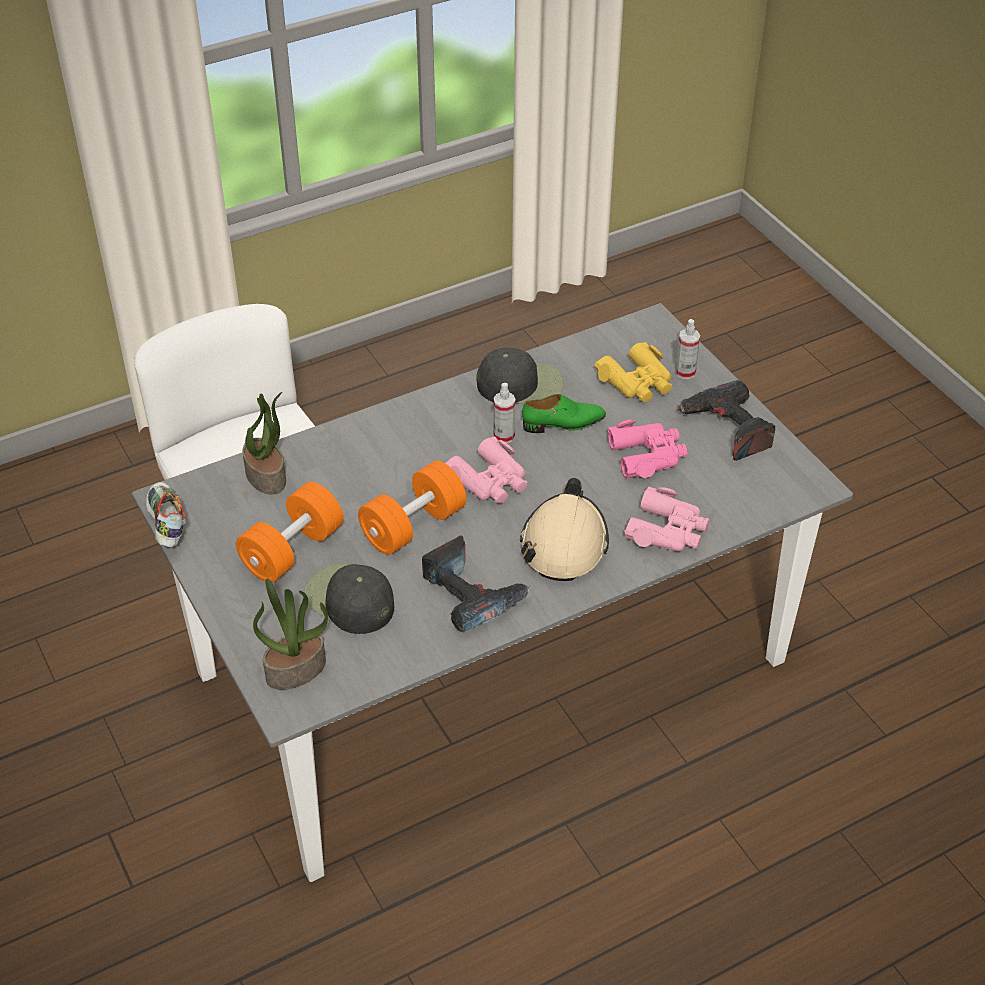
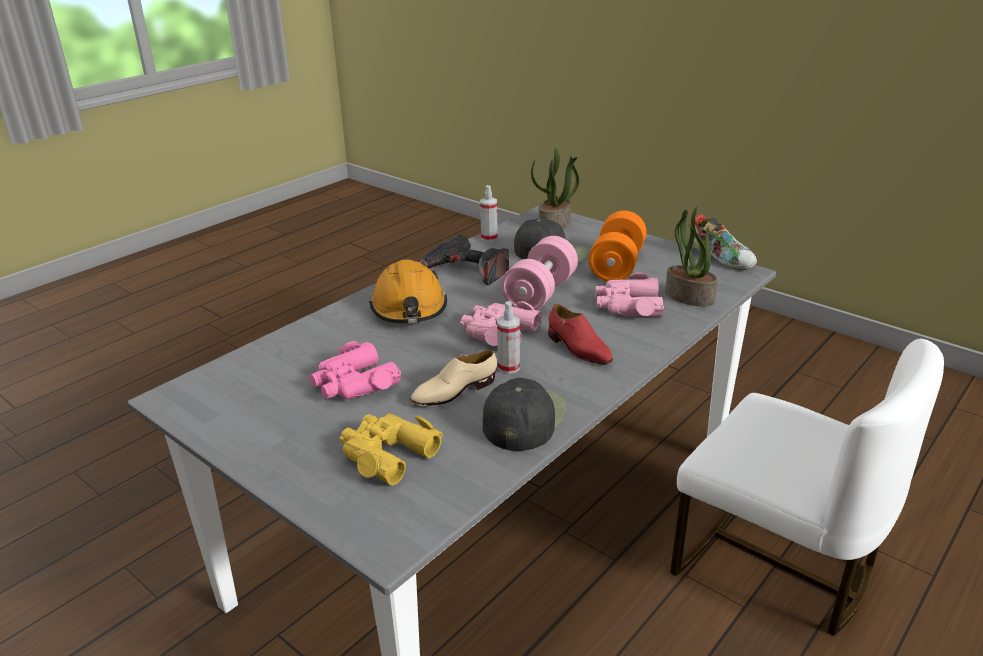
camera: 160 degrees right, 15 degrees down
(413, 526) = (540, 294): orange dumbbell -> pink dumbbell
(429, 440) = (578, 349): none -> red shoe
(521, 384) = (523, 418): black cap -> black cap turned 135 degrees clockwise
(563, 423) = (454, 391): green shoe -> beige shoe
(564, 543) = (409, 308): beige hard hat -> orange hard hat
(667, 530) = (320, 333): pink binoculars -> pink binoculars (628, 306)
(685, 372) = (327, 481): spray bottle -> spray bottle (489, 238)
(727, 429) = (267, 427): power drill -> none

